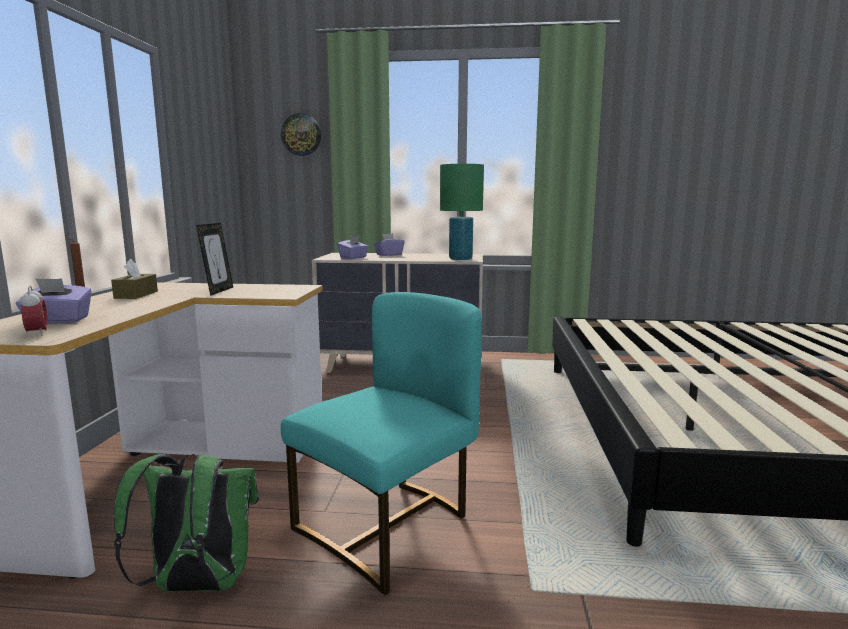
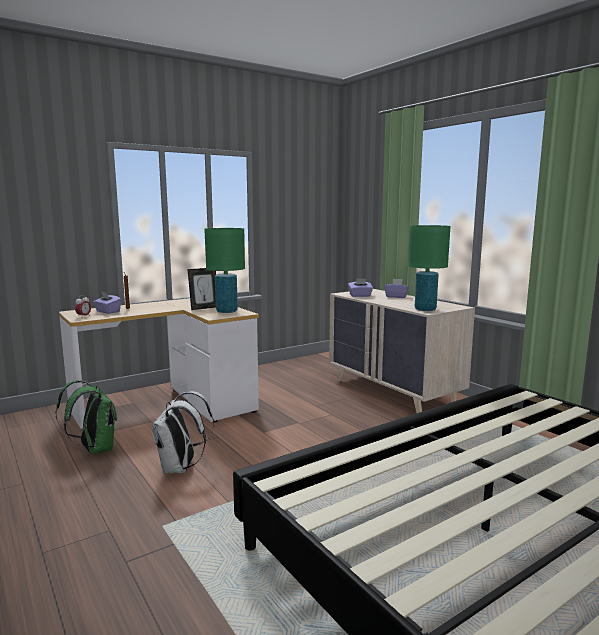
camera: 50 degrees right, 0 degrees up
(136, 295) = (172, 303): brown tissue box -> none
(271, 289) = (226, 311): none -> green table lamp
(301, 135) = (372, 193): wall clock -> none
(388, 527) = (180, 468): turquoise chair -> white backpack

